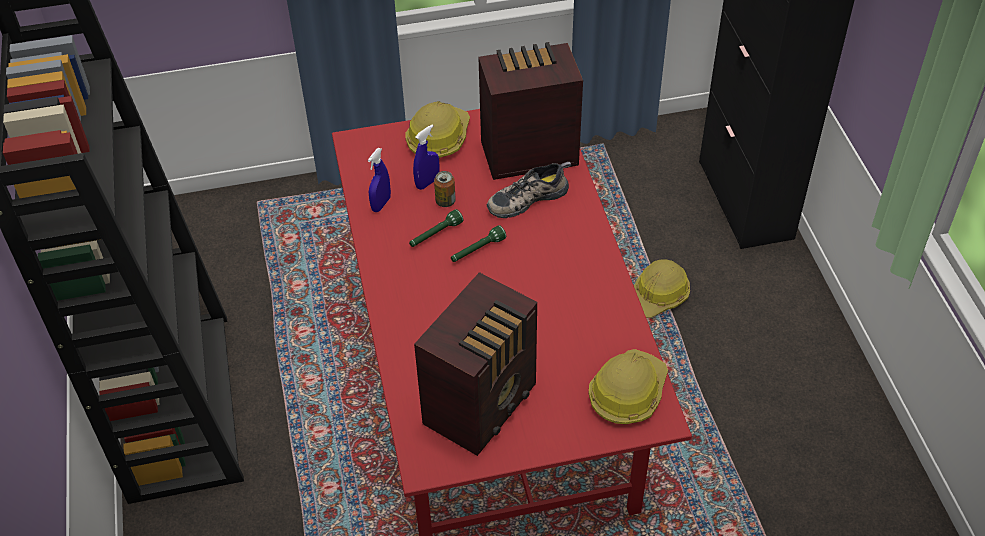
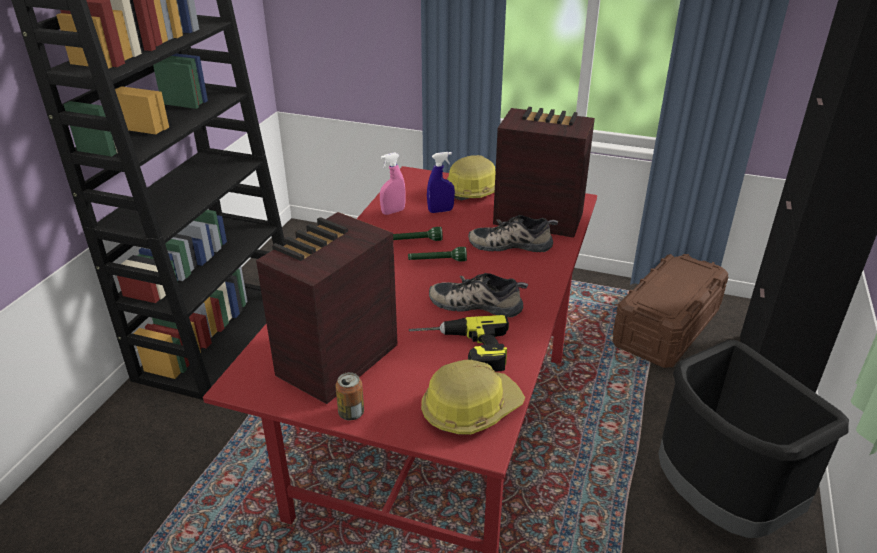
camera: 30 degrees right, 15 degrees down
(381, 204) = (393, 212): blue spray bottle -> pink spray bottle
(445, 201) = (443, 225): can -> can (351, 413)
(483, 404) = (334, 362): radio -> radio turned 150 degrees clockwise
(551, 283) = (477, 303): none -> shoe
(577, 340) = (461, 350): none -> power drill
(629, 181) = (666, 328): none -> brown storage box
(658, 296) = (636, 416): hard hat -> none
(768, 349) = (719, 503): none -> black trash can

